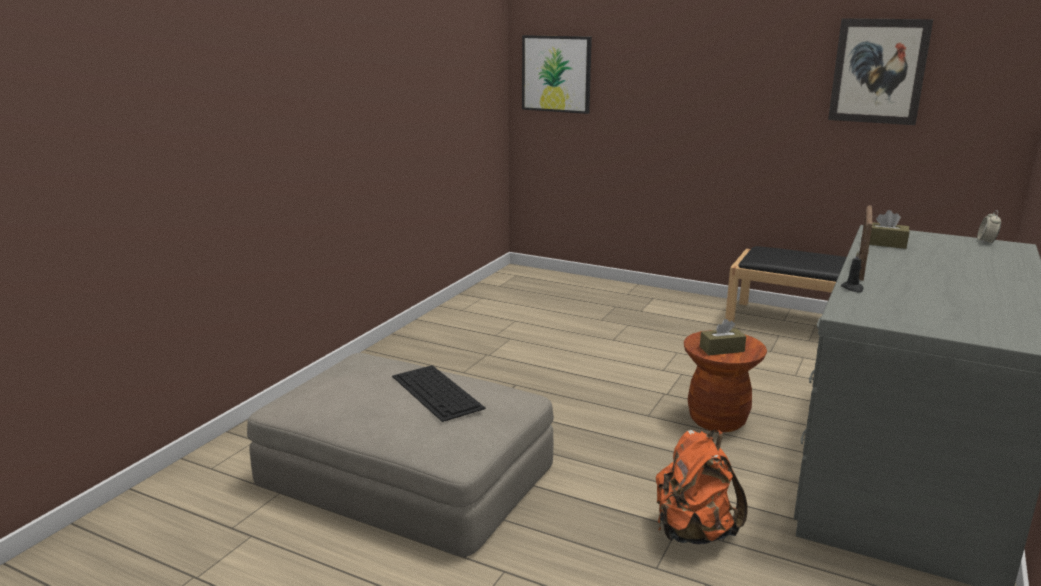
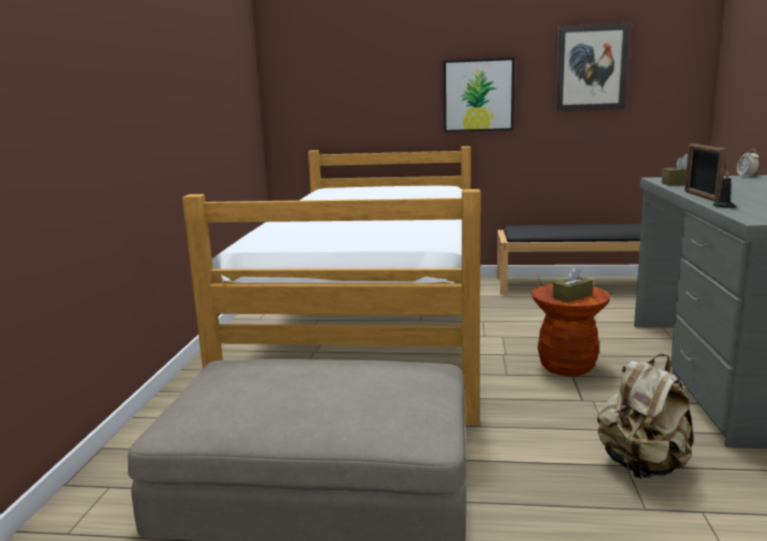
camera: 20 degrees left, 5 degrees down
(438, 392) = (351, 377): keyboard -> none
(556, 74) = (308, 92): picture -> picture (478, 95)
(561, 341) = (375, 328): none -> bed
(693, 532) = (643, 466): orange backpack -> beige backpack

